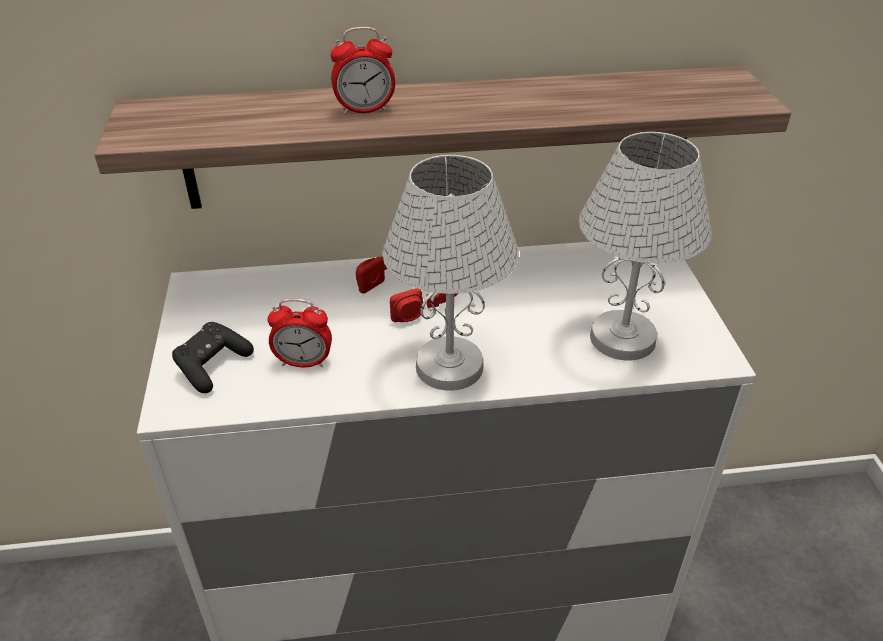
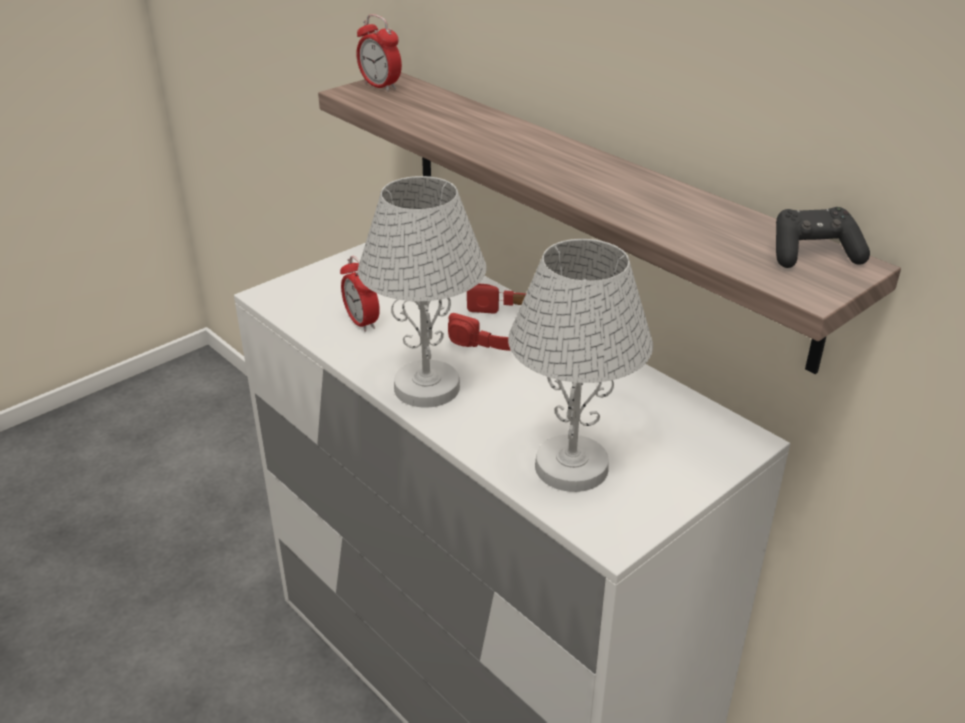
camera: 55 degrees right, 5 degrees down
(213, 366) = (320, 290): black game controller -> black game controller (813, 254)
(365, 110) = (498, 139): alarm clock -> alarm clock (380, 86)

